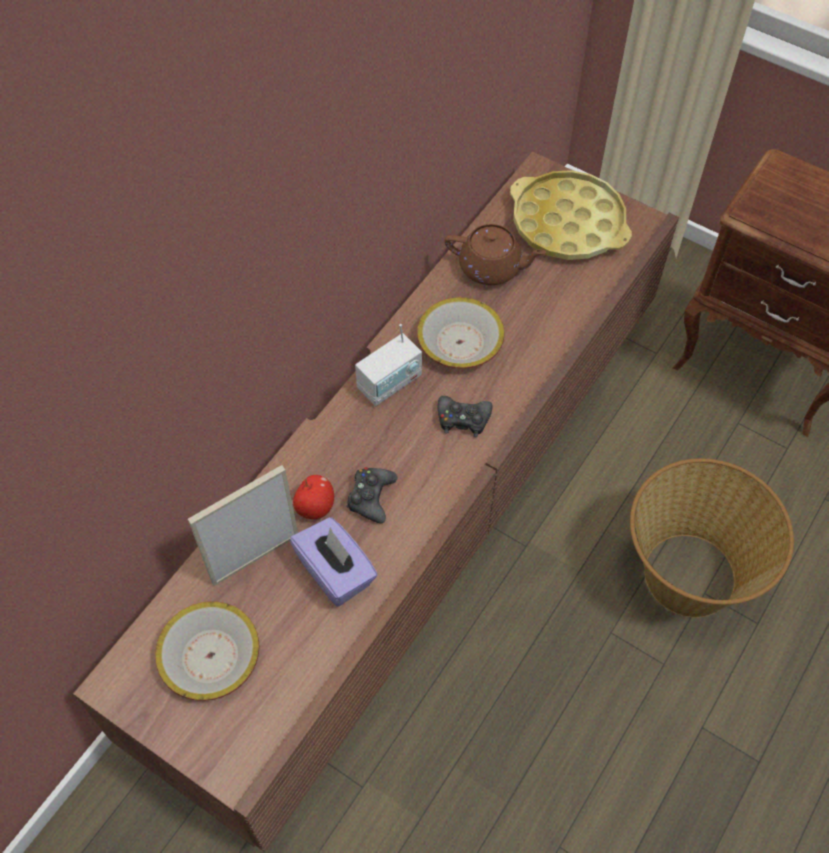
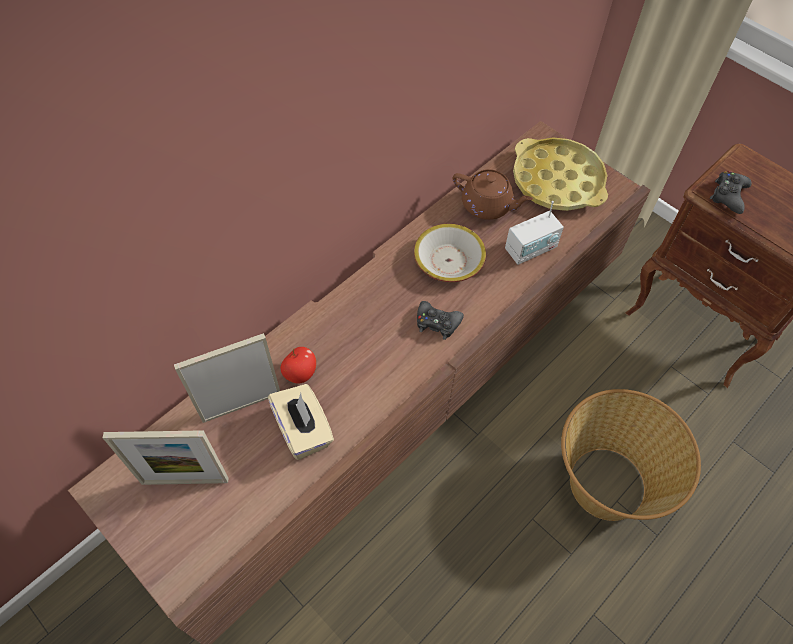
camera: 10 degrees right, 0 degrees up
(211, 656) = (185, 481): bowl -> picture frame
(336, 572) = (303, 430): purple tissue box -> beige tissue box
(371, 497) = (347, 373): black game controller -> black game controller (728, 195)
(390, 383) = (384, 283): radio -> radio (531, 249)

